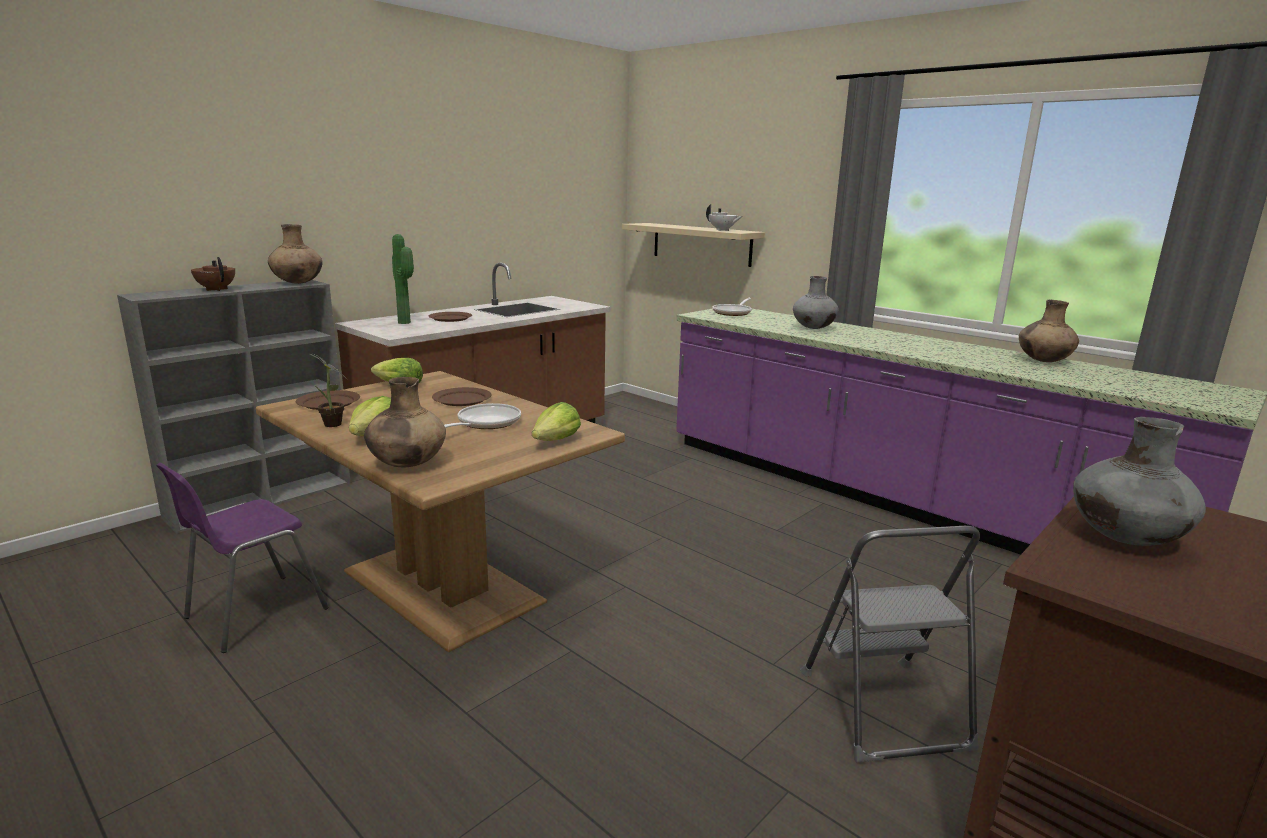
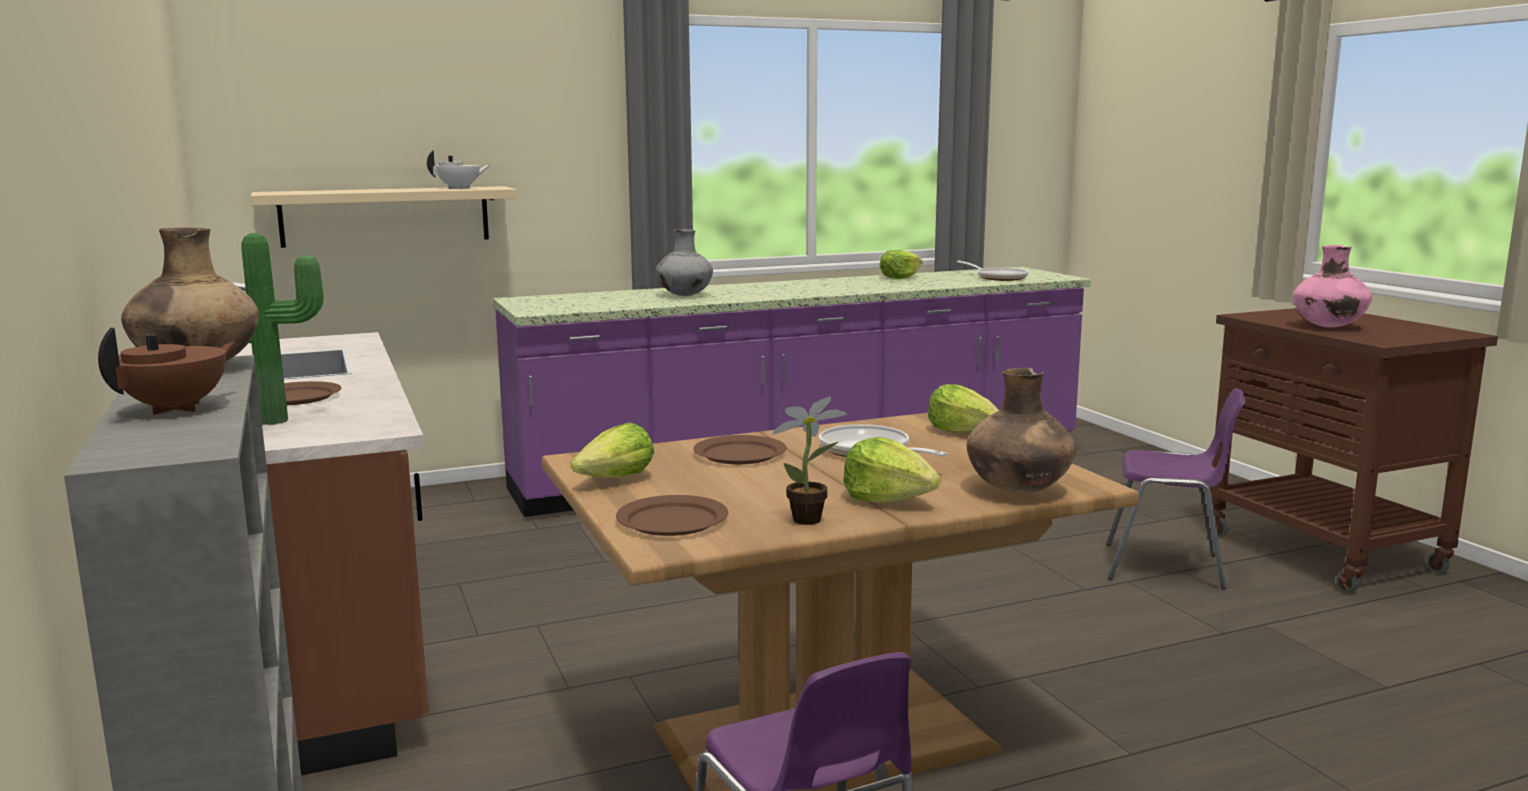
camera: 65 degrees left, 5 degrees down
(216, 289) = (177, 408): brown teapot -> brown teapot turned 135 degrees clockwise
(733, 312) = (548, 302): frying pan -> frying pan (998, 278)
(885, 712) = (1167, 567): grey step ladder -> purple chair
(1043, 361) = (899, 277): brown vase -> lettuce
(1125, 539) = (1328, 327): grey vase -> pink vase

